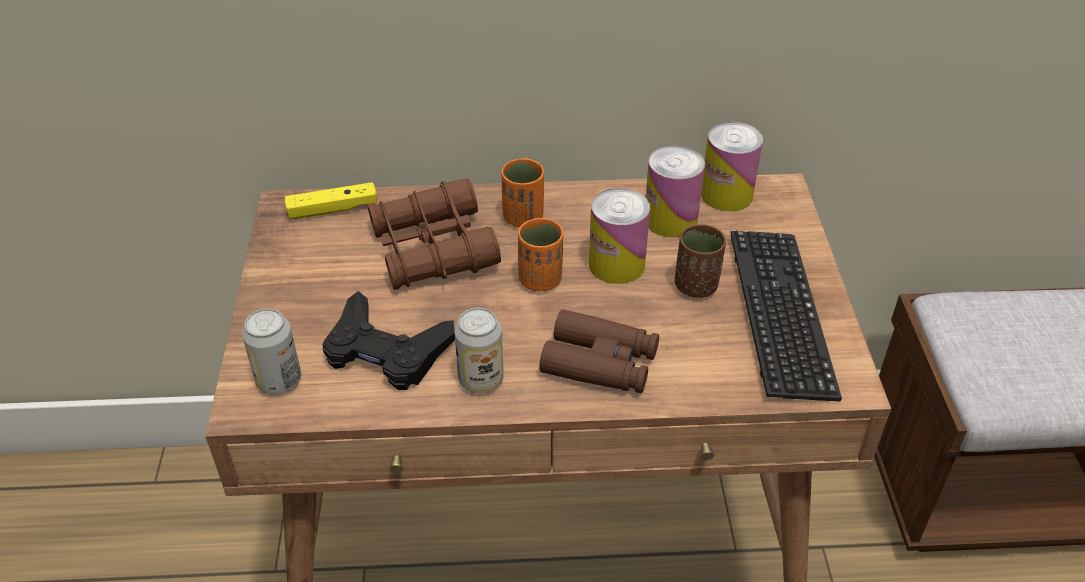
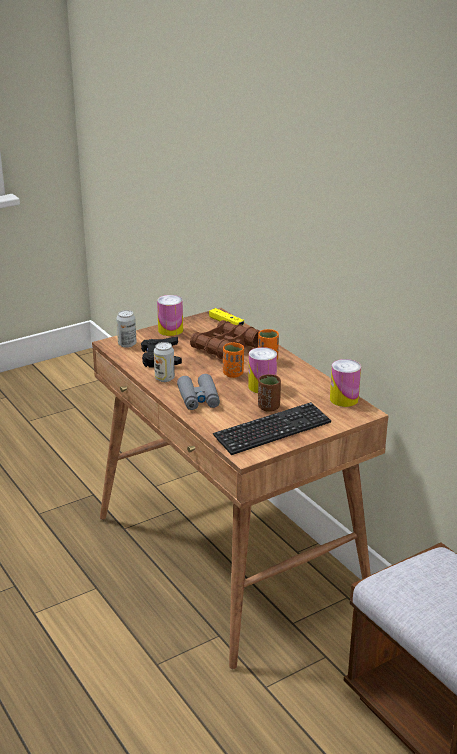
camera: 60 degrees right, 15 degrees down
(600, 362) = (198, 398): brown binoculars -> grey binoculars
(670, 220) = (307, 391): can -> can (170, 330)

